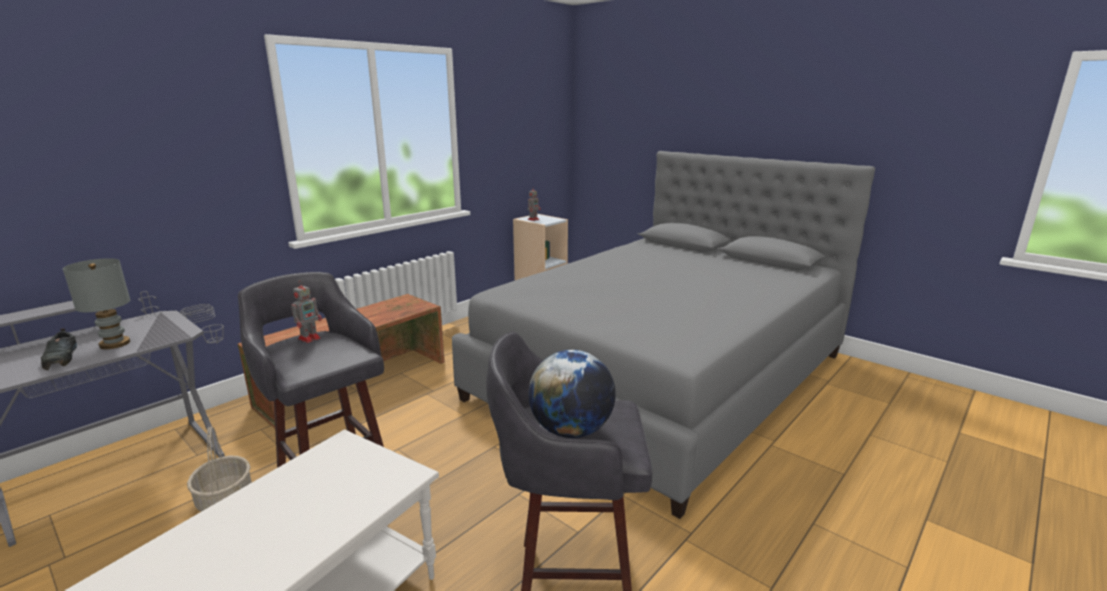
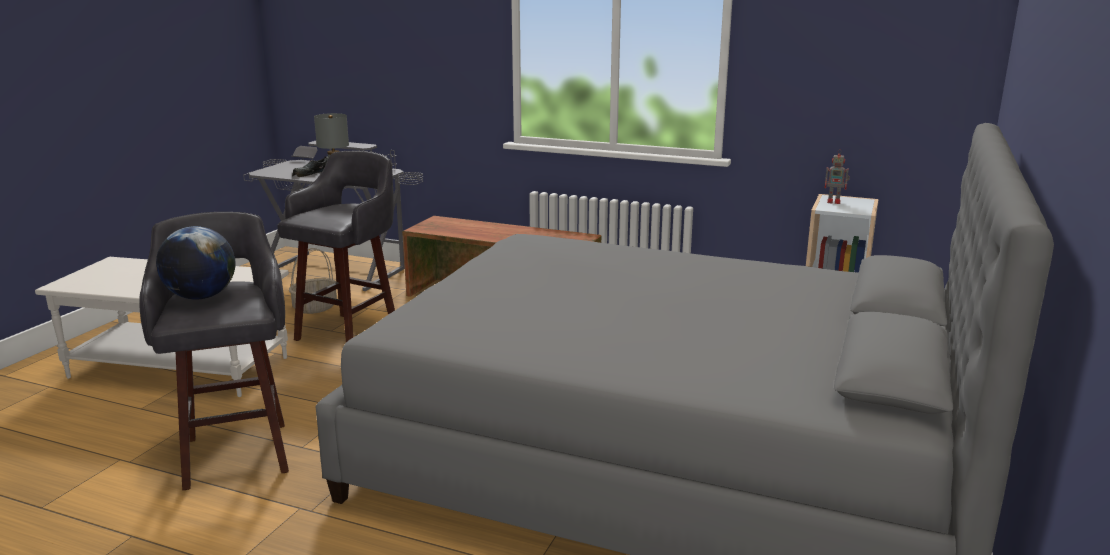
camera: 70 degrees right, 0 degrees up
(310, 338) = (355, 206): toy robot -> none

